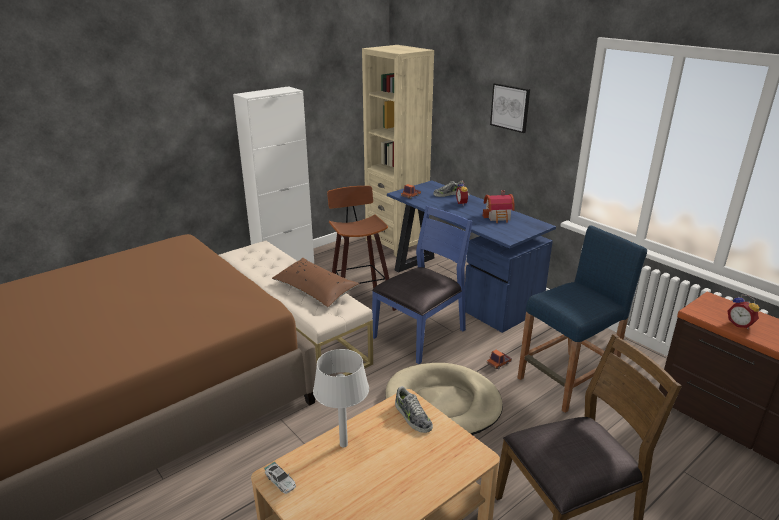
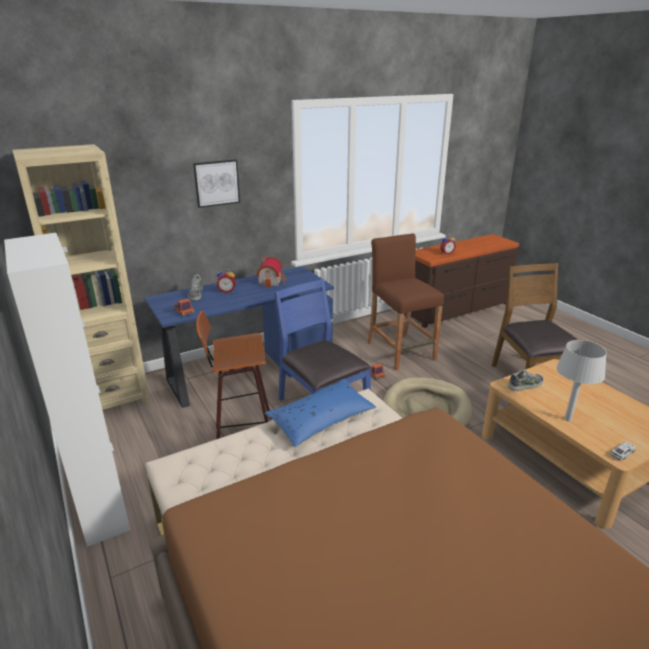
camera: 80 degrees left, 0 degrees up
(315, 290) = (321, 420): brown pillow -> blue pillow
(568, 380) = (400, 351): blue stool -> brown stool

